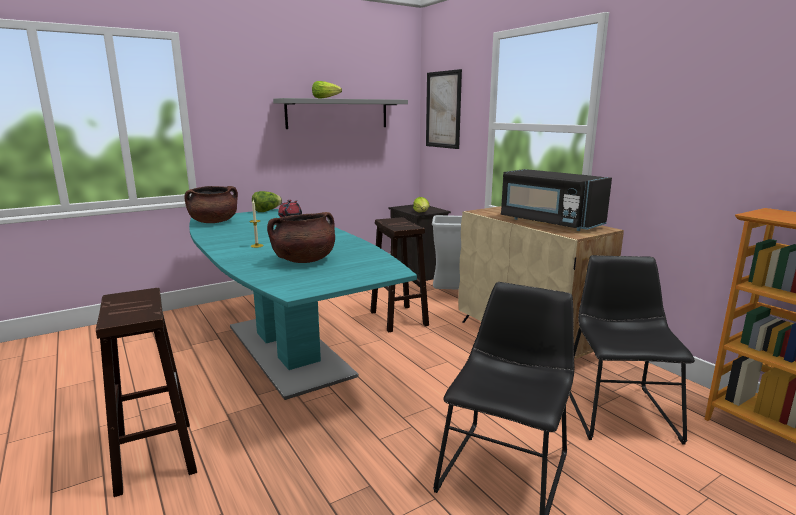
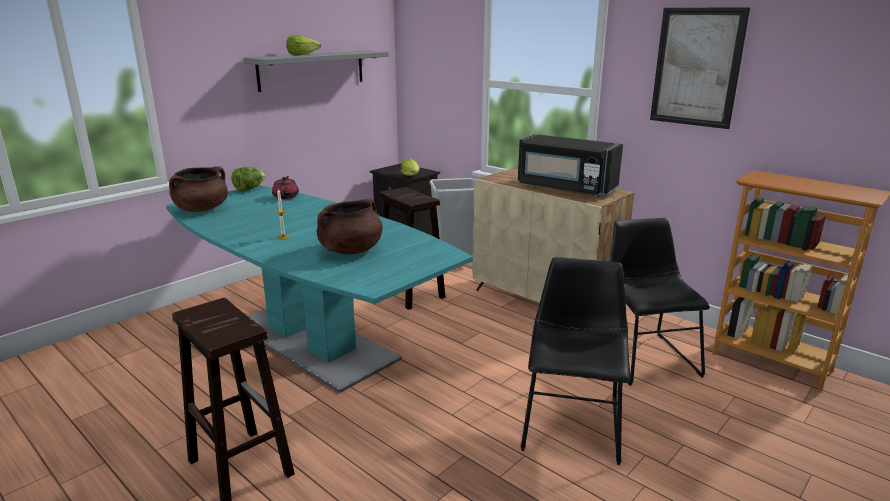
camera: 15 degrees left, 5 degrees up
(443, 110) = (426, 62): picture -> picture (696, 67)

